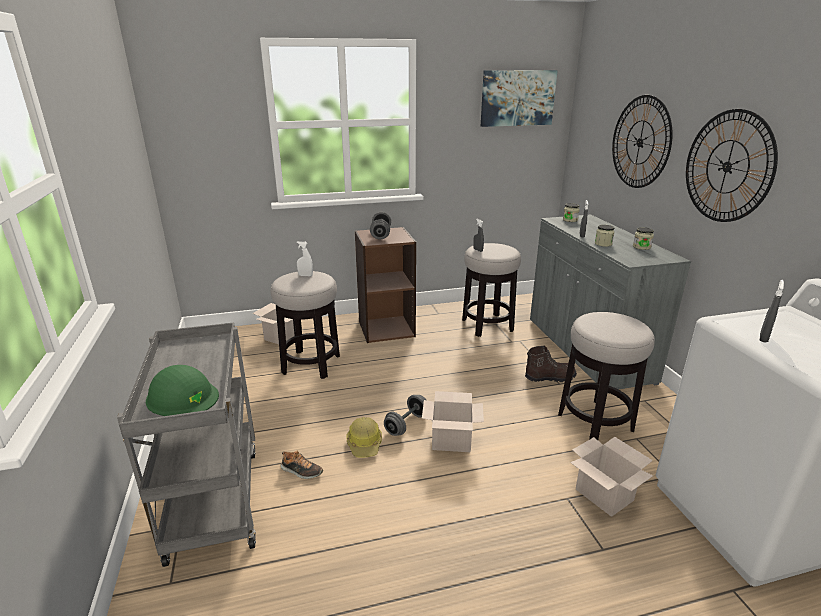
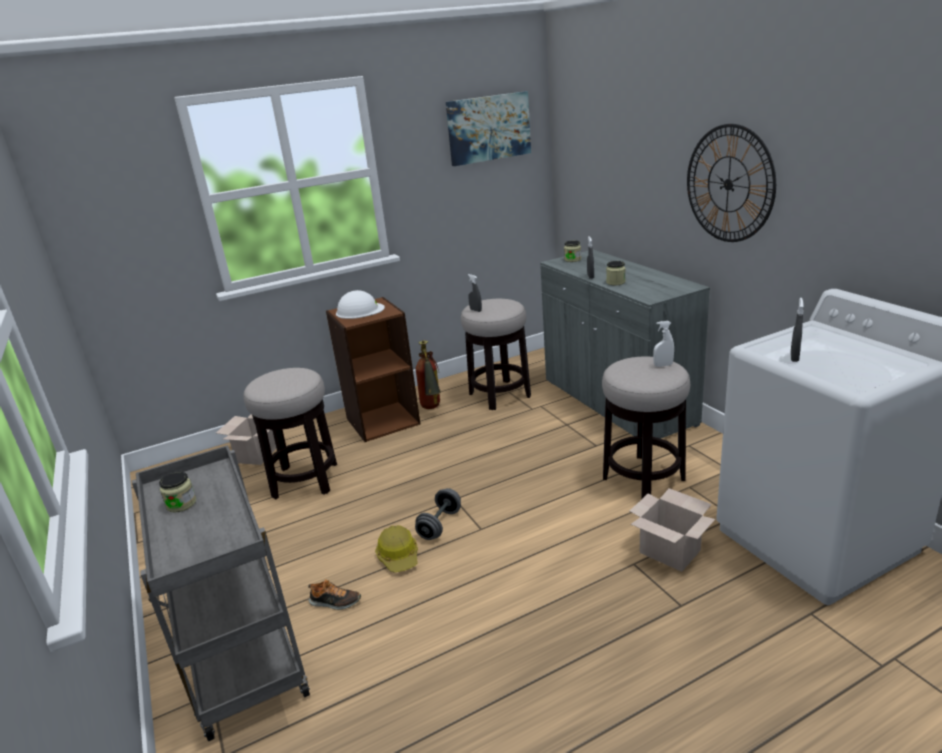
camera: 10 degrees left, 0 degrees up
(182, 397) = (202, 539): green hard hat -> none
(305, 275) = (283, 375): white spray bottle -> white spray bottle (663, 365)
(381, 234) = (359, 310): grey dumbbell -> white hard hat
(428, 326) = (432, 409): none -> fire extinguisher
(452, 440) = (496, 530): cardboard box -> none
(549, 377) = (583, 441): brown boot -> none
(640, 142) = (634, 165): wall clock -> none
(641, 247) = (656, 279): jar -> jar (181, 504)

